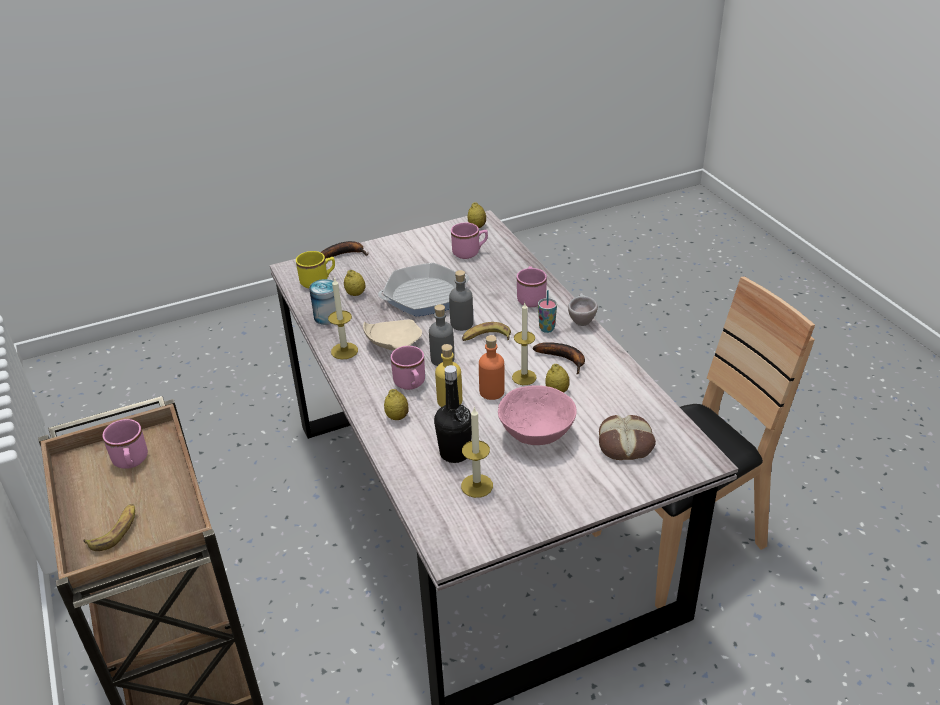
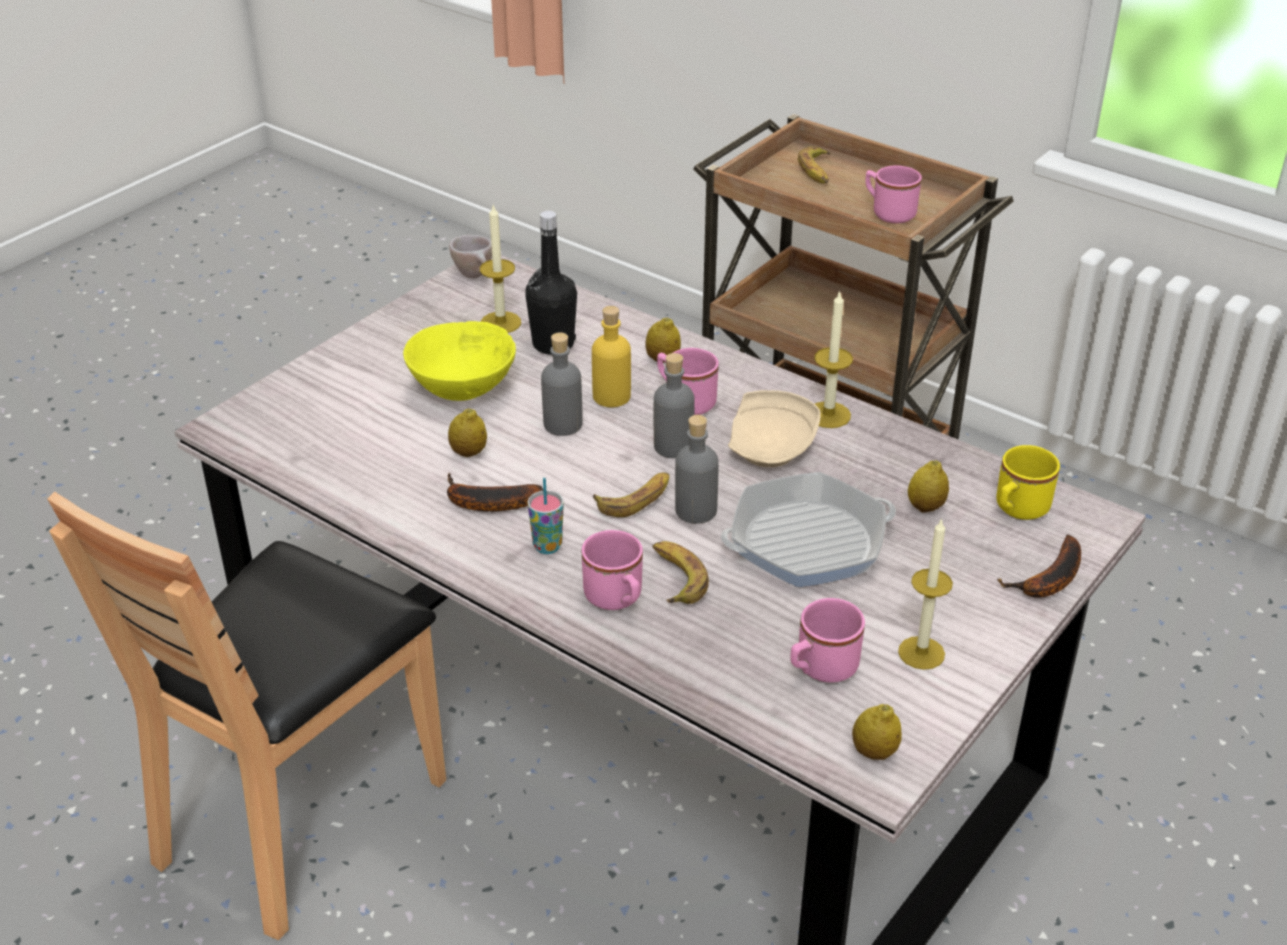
camera: 150 degrees right, 0 degrees up
(327, 316) = (920, 455): can -> none
(424, 296) = (807, 541): frying pan -> frying pan turned 150 degrees counterclockwise
(492, 392) = (563, 424): orange bottle -> grey bottle
(497, 298) = (676, 578): none -> banana
(524, 377) = (530, 457): candle -> candle (921, 653)
(537, 434) = (463, 392): pink bowl -> yellow bowl
(581, 320) = (497, 581): beige cup -> beige cup (476, 276)
(626, 443) = (336, 415): bread -> none

